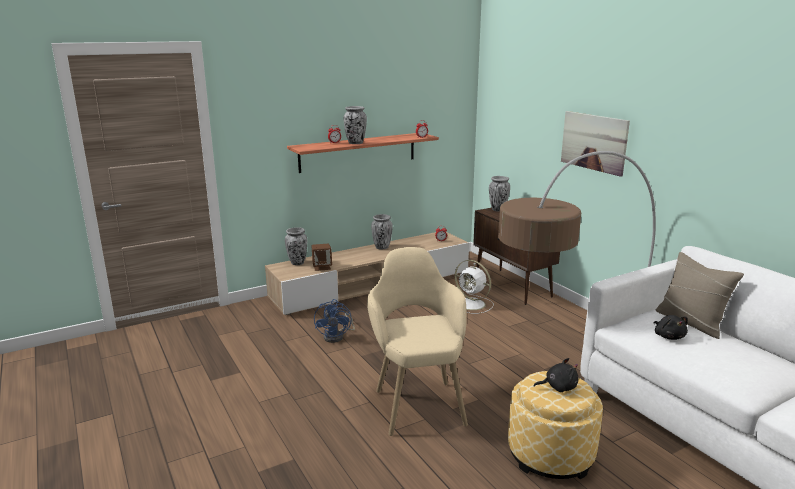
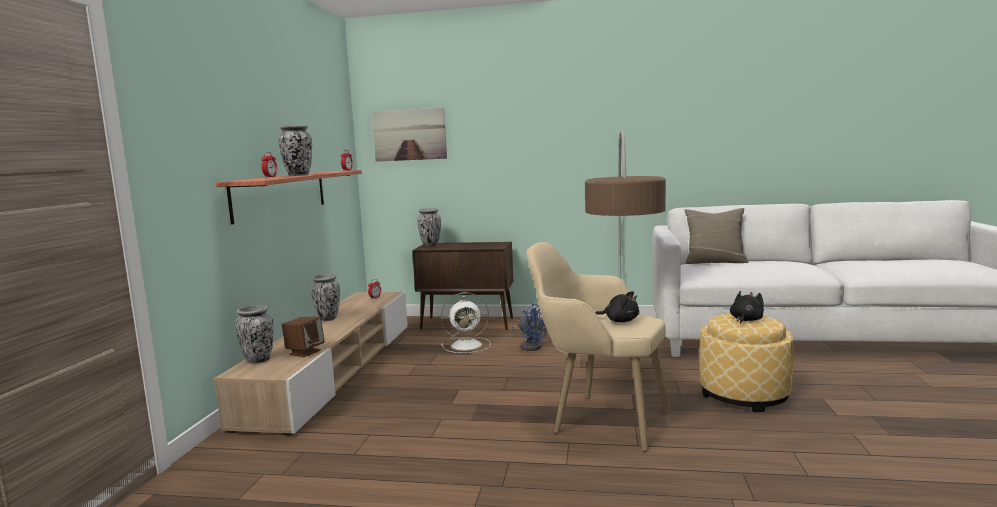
camera: 50 degrees left, 10 degrees down
(337, 336) = (406, 420): blue fan -> blue fan (530, 346)
(593, 142) = (533, 150): picture -> picture (409, 135)
(668, 336) = (729, 269): black plush toy -> black plush toy (619, 321)

